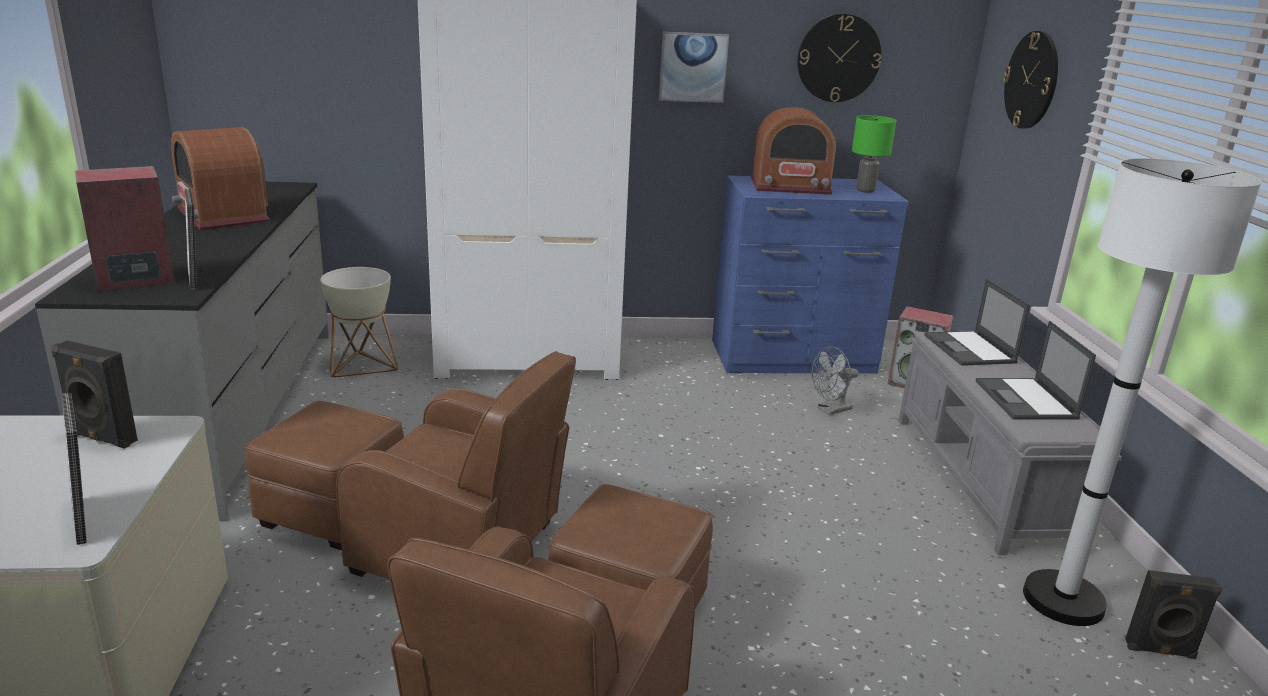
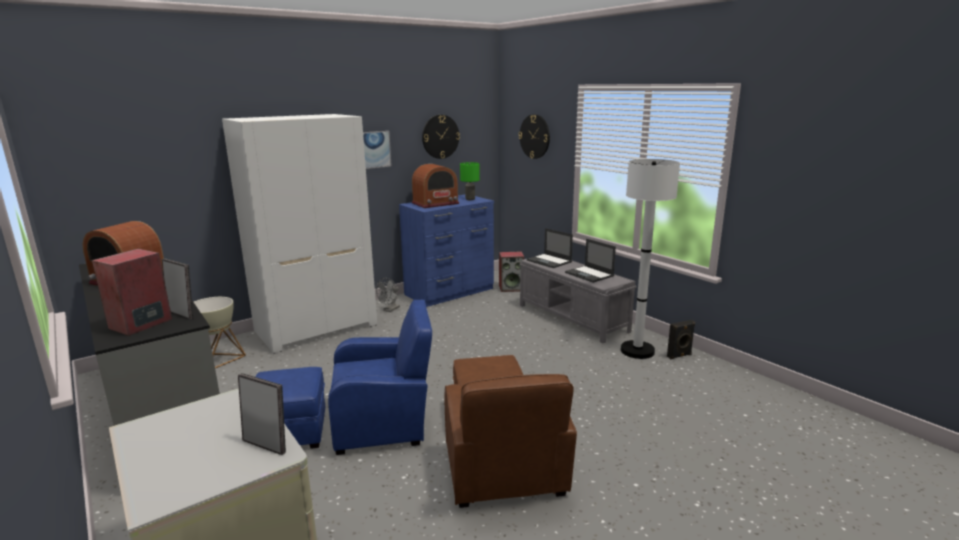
camera: 30 degrees left, 5 degrees down
(102, 438) = (210, 412): black speaker -> none
(420, 537) = (355, 426): brown armchair -> blue armchair
(830, 410) = (488, 309): grey fan -> grey fan (390, 310)

